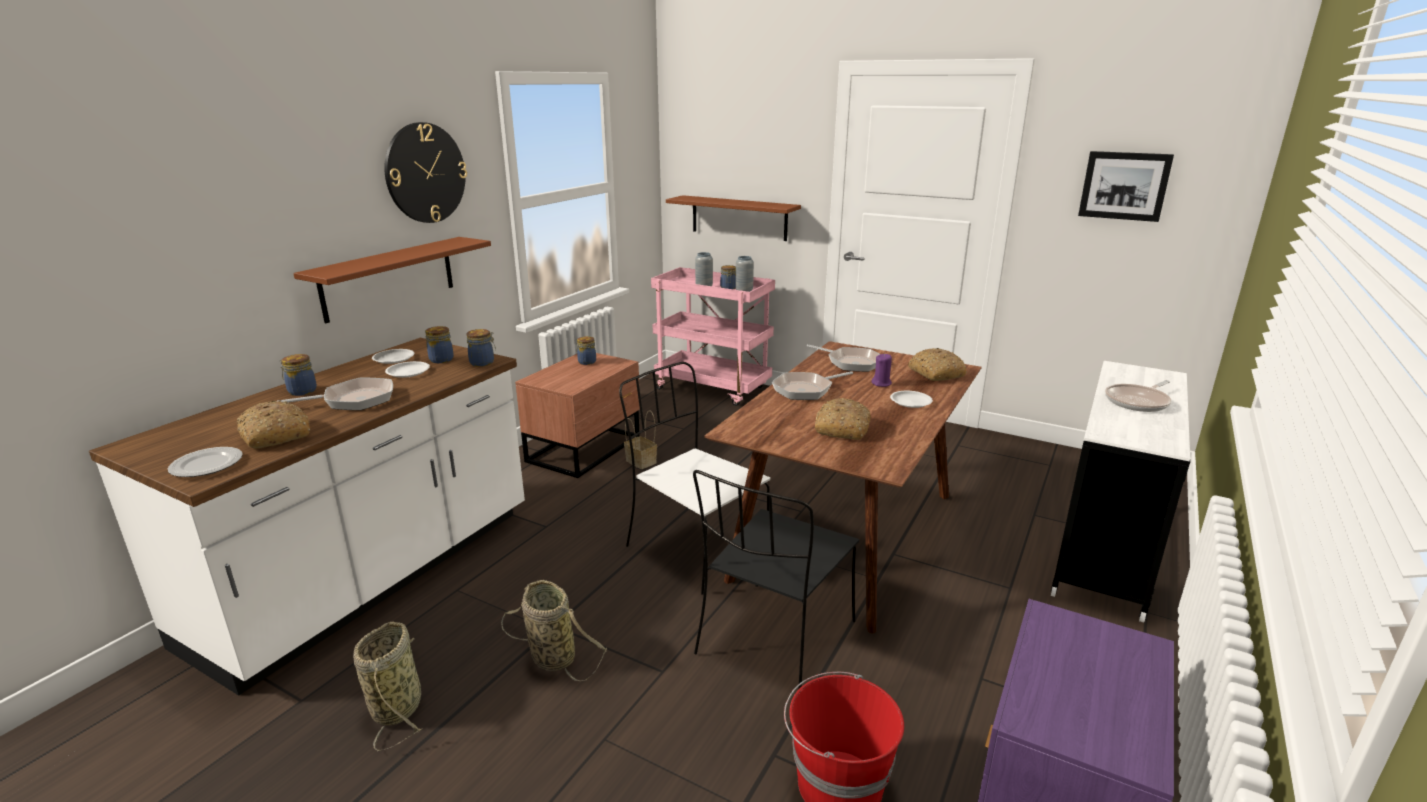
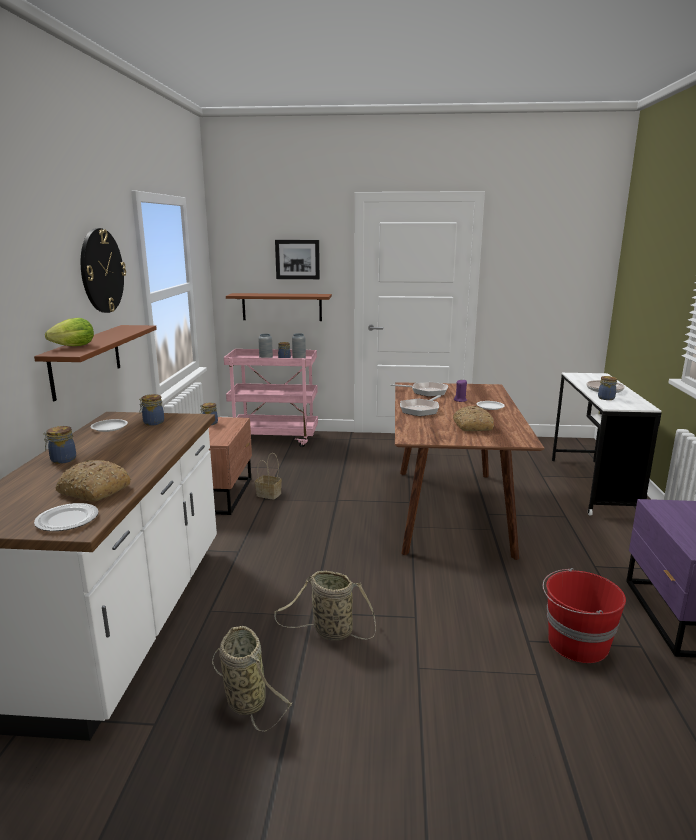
camera: 25 degrees left, 5 degrees down
(347, 264) = (71, 347): none -> lettuce
(354, 400) = (124, 458): frying pan -> none
(408, 372) = (139, 434): white plate -> none
(483, 363) = (193, 420): jar -> jar (606, 398)
(694, 547) = (362, 539): white chair -> none
(774, 640) = (466, 579): black chair -> none
(935, 373) = (482, 391): bread -> none
(1124, 185) = (543, 268): picture -> picture (297, 259)

